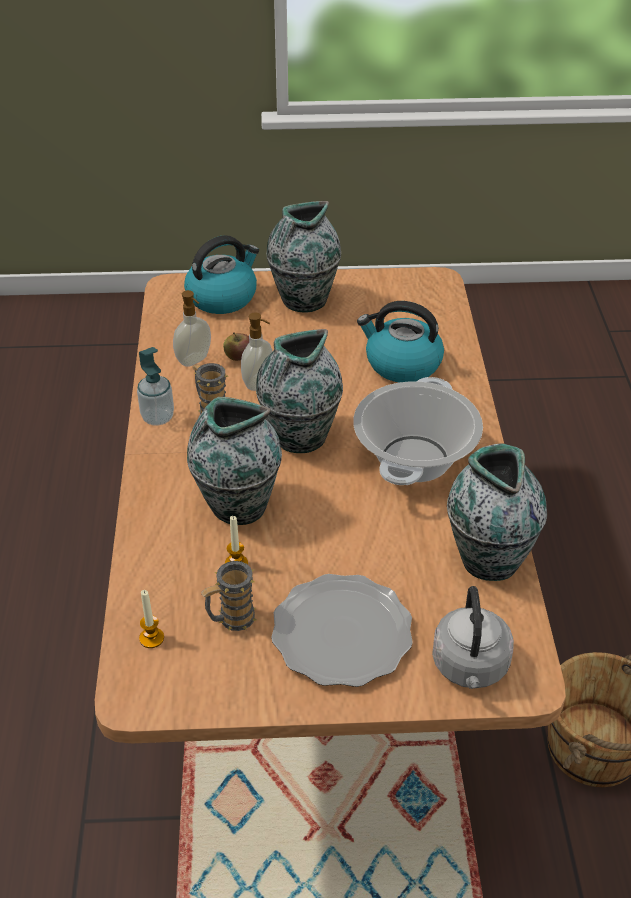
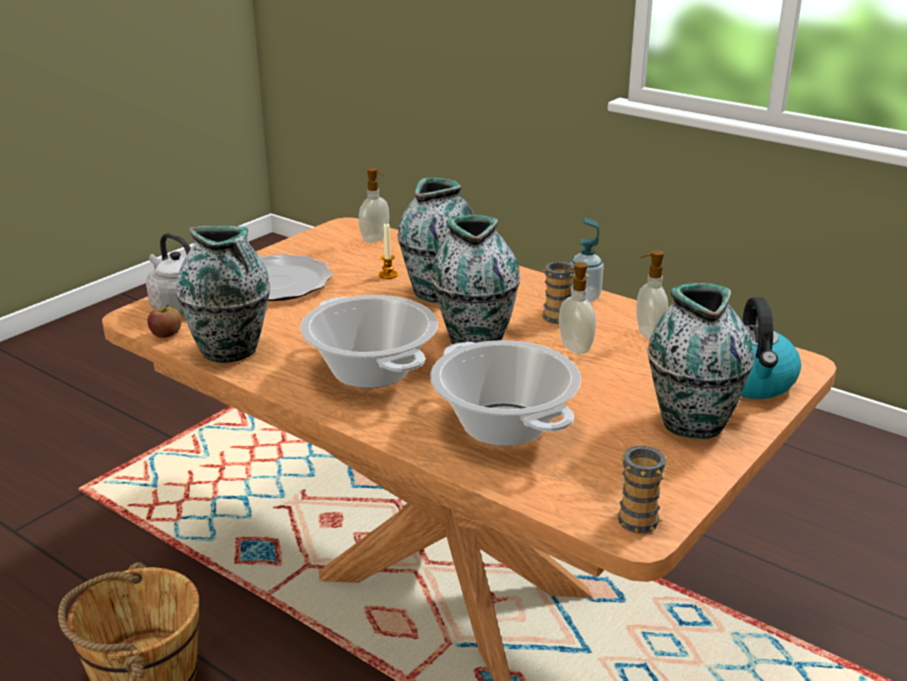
camera: 130 degrees right, 15 degrees down
(151, 638) = (375, 239): candle -> soap dispenser
(231, 619) = (348, 260): mug -> mug (638, 515)
(239, 357) = (627, 353): apple -> apple (166, 334)
(401, 364) = (503, 425): kettle -> cooking pot

